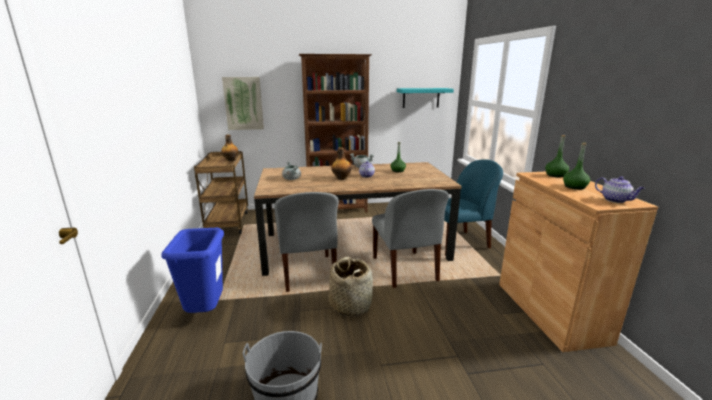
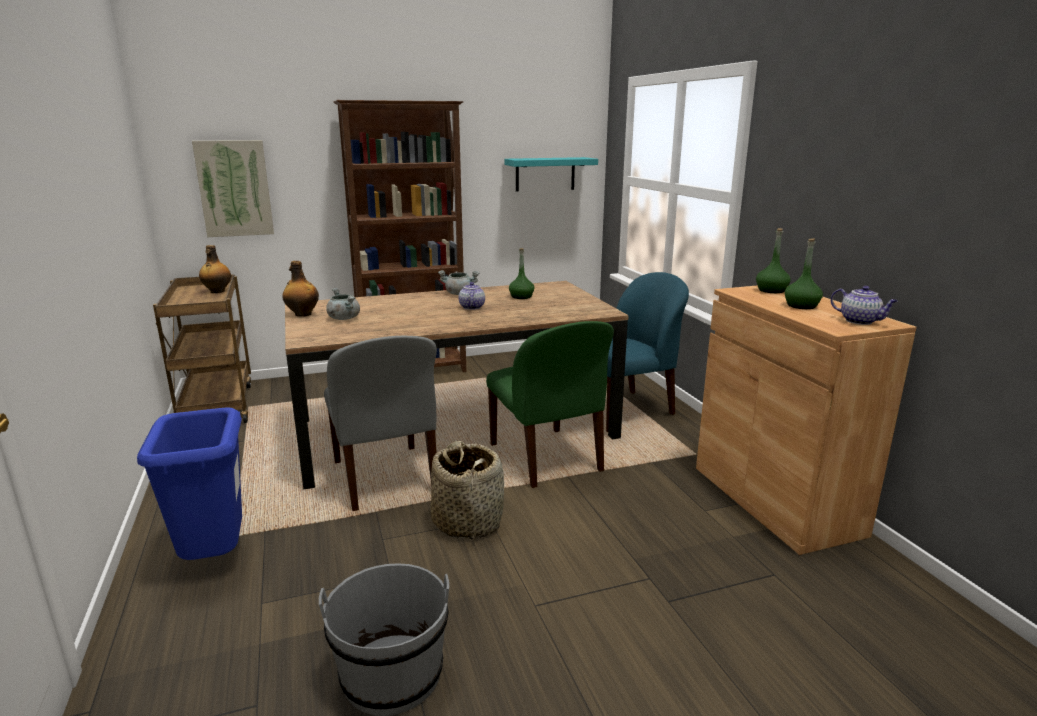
camera: 10 degrees left, 0 degrees up
(341, 178) = (430, 313): bottle -> bottle (302, 314)
(405, 270) = (546, 458): grey chair -> green chair

